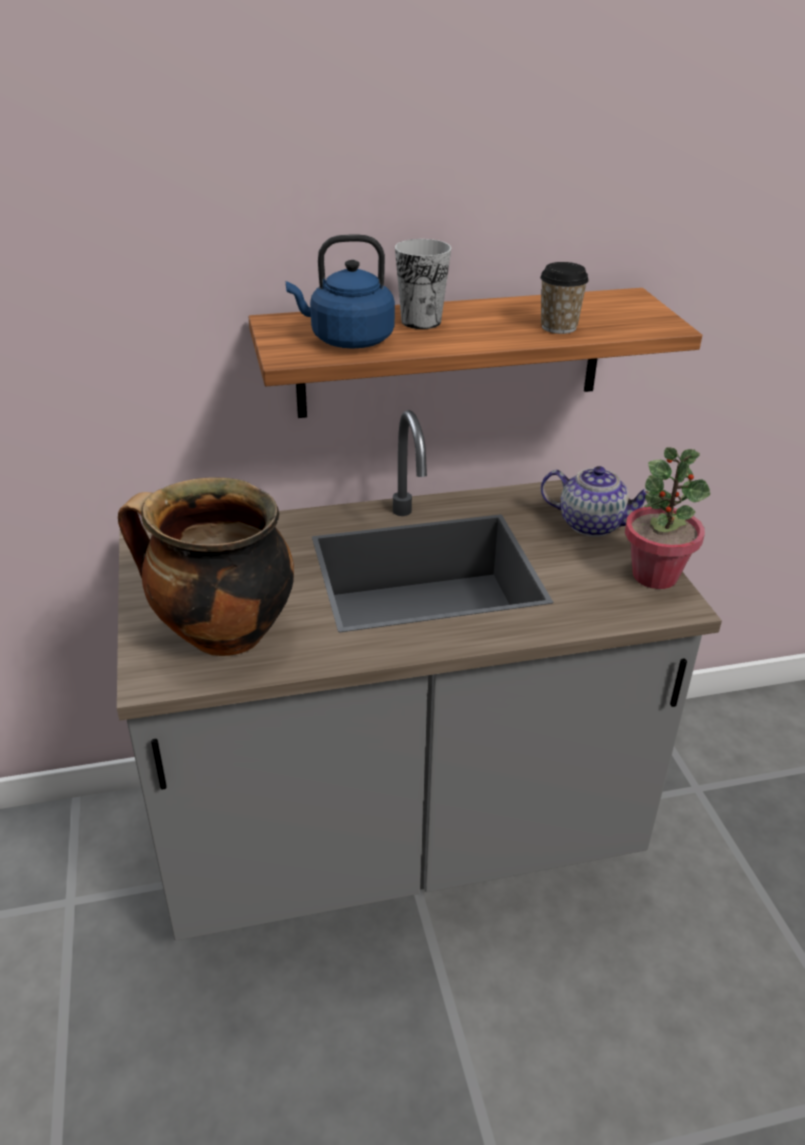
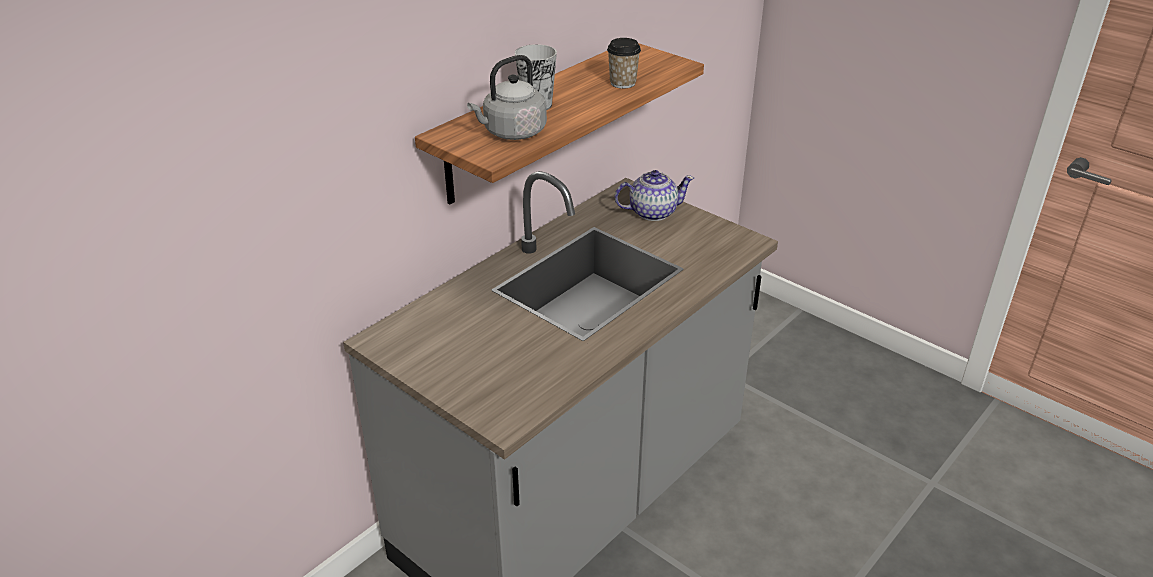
camera: 35 degrees left, 0 degrees up
(221, 635) = (514, 376): cooking pot -> none
(347, 340) = (512, 133): blue kettle -> grey kettle
(655, 575) = (719, 229): potted plant -> none

